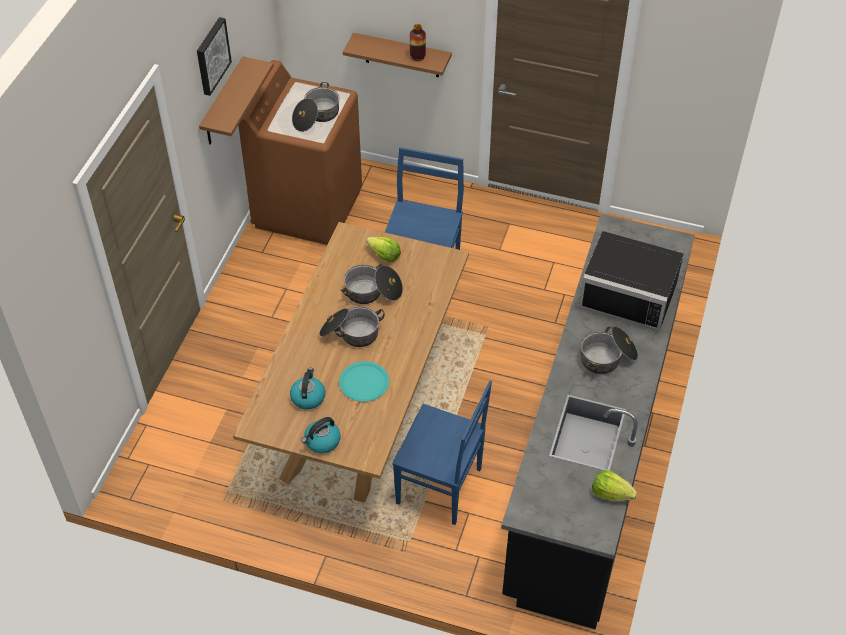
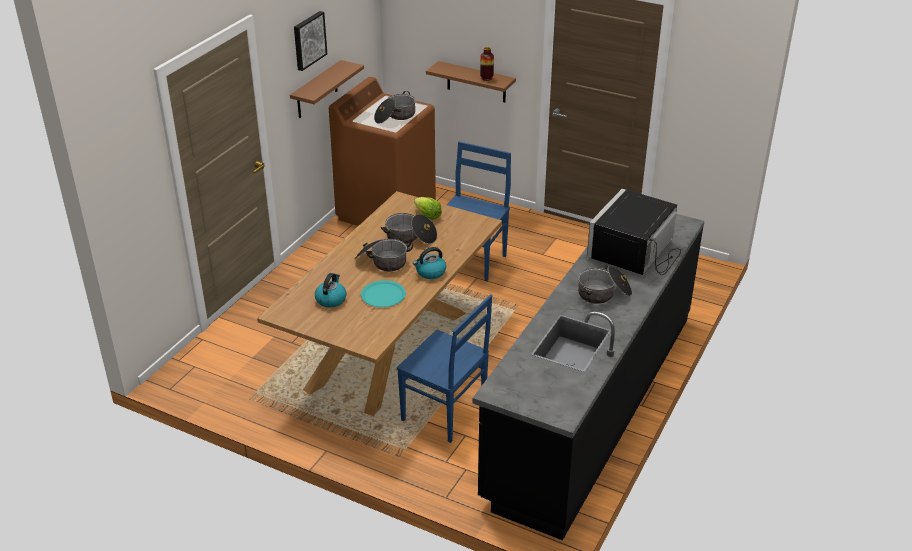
camera: 10 degrees right, 15 degrees down
(322, 441) = (332, 330): kettle -> kettle (430, 272)
(611, 493) = (581, 387): lettuce -> none
(630, 292) = (635, 252): black microwave -> black microwave turned 90 degrees clockwise

